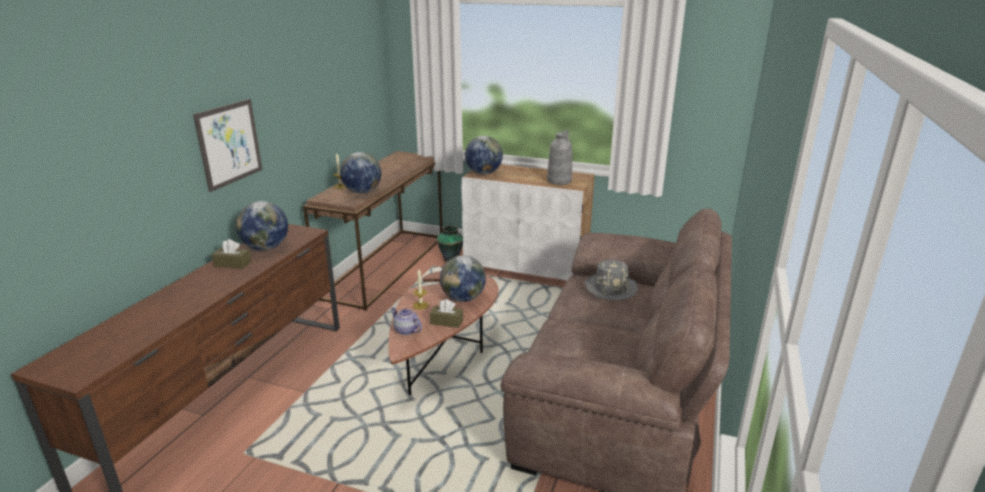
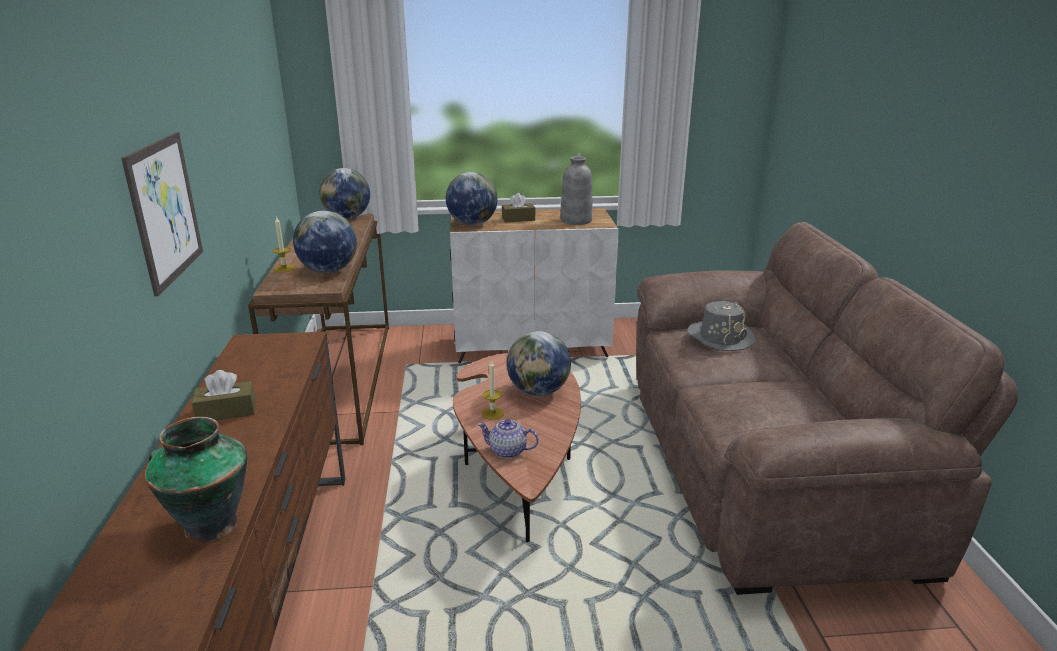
camera: 25 degrees left, 0 degrees up
(266, 248) = (256, 376): globe -> globe (347, 217)
(446, 322) = (549, 426): brown tissue box -> brown tissue box (518, 219)
(450, 259) = (422, 351): vase -> vase (209, 525)

